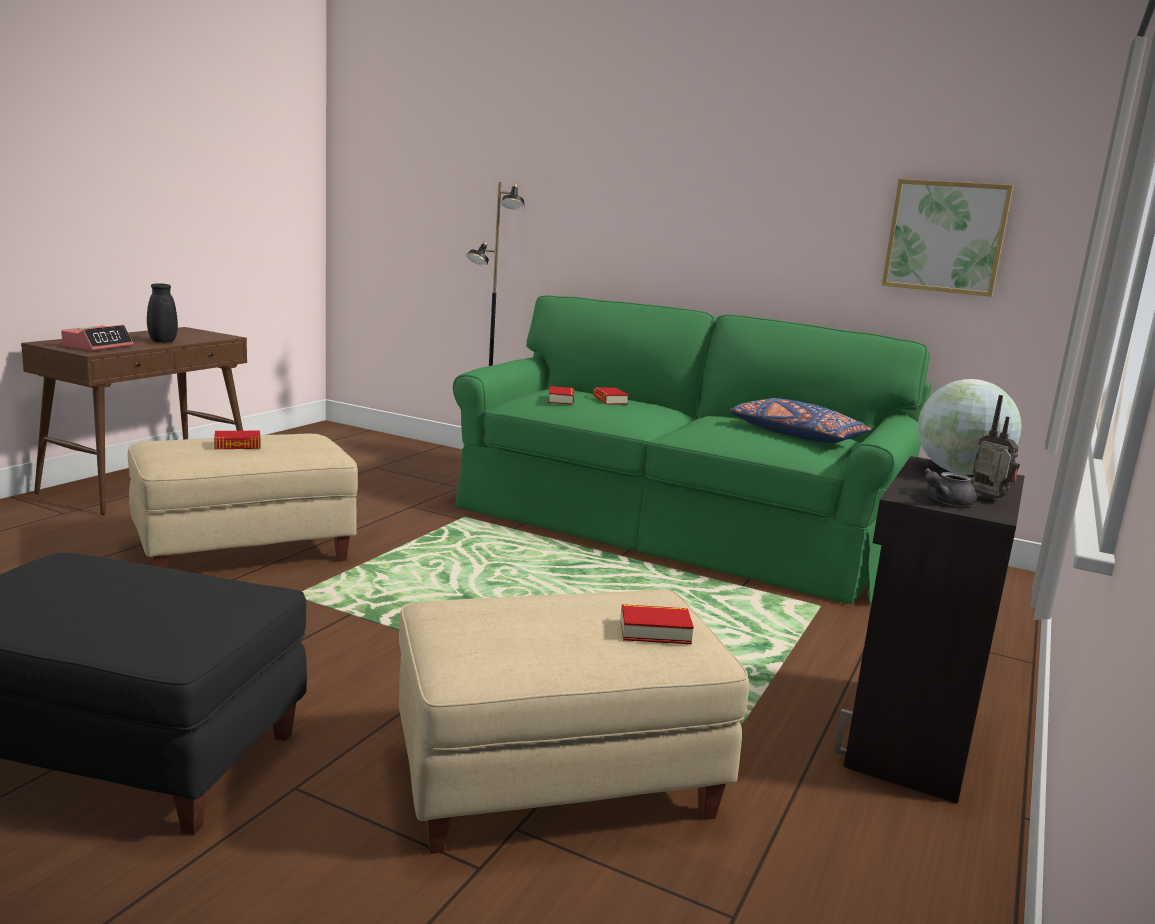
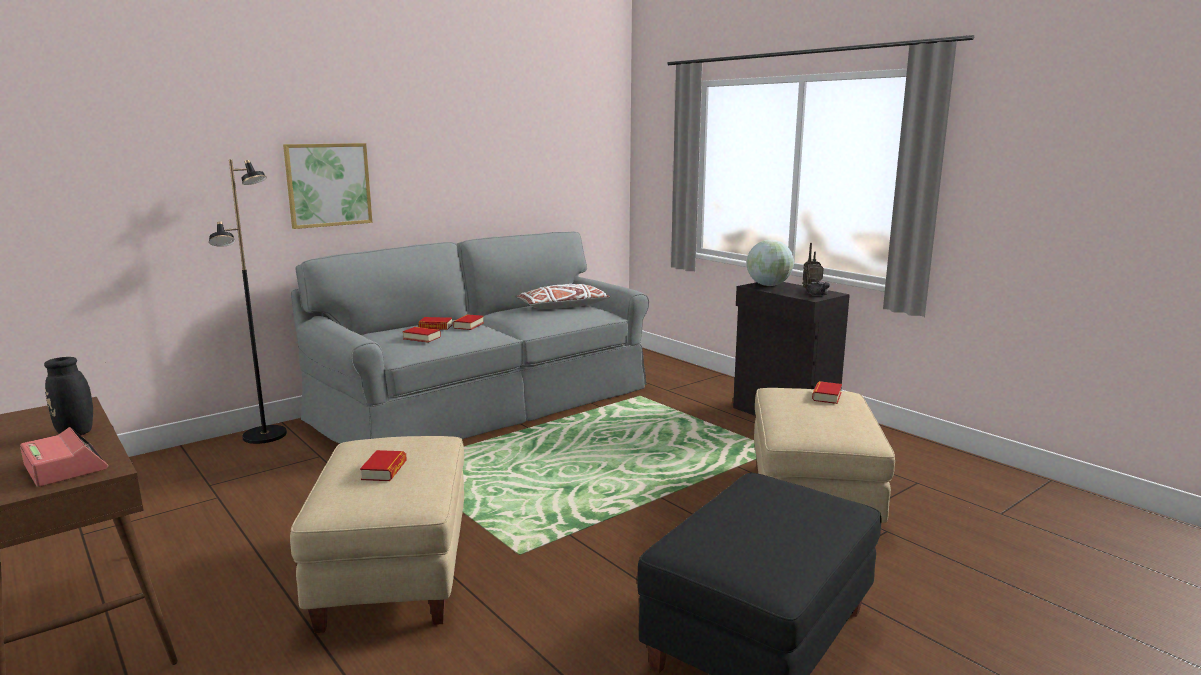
camera: 65 degrees left, 0 degrees up
(635, 409) = (468, 325): none -> book
(671, 526) = (487, 402): green sofa -> grey sofa
(795, 435) = (563, 306): blue pillow -> white pillow
(945, 237) = (560, 165): picture -> picture (328, 185)

